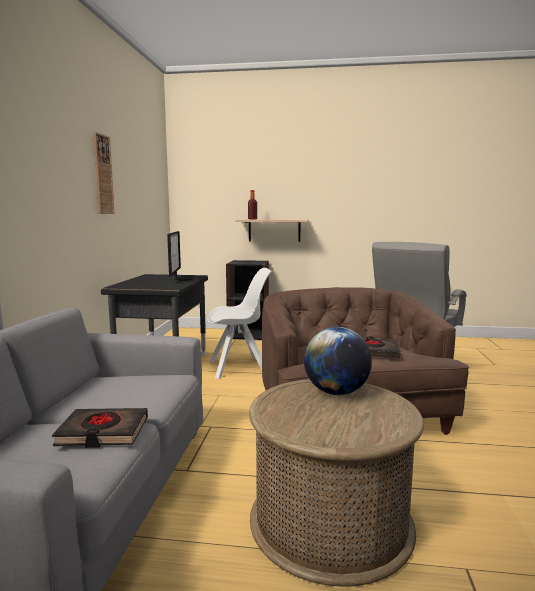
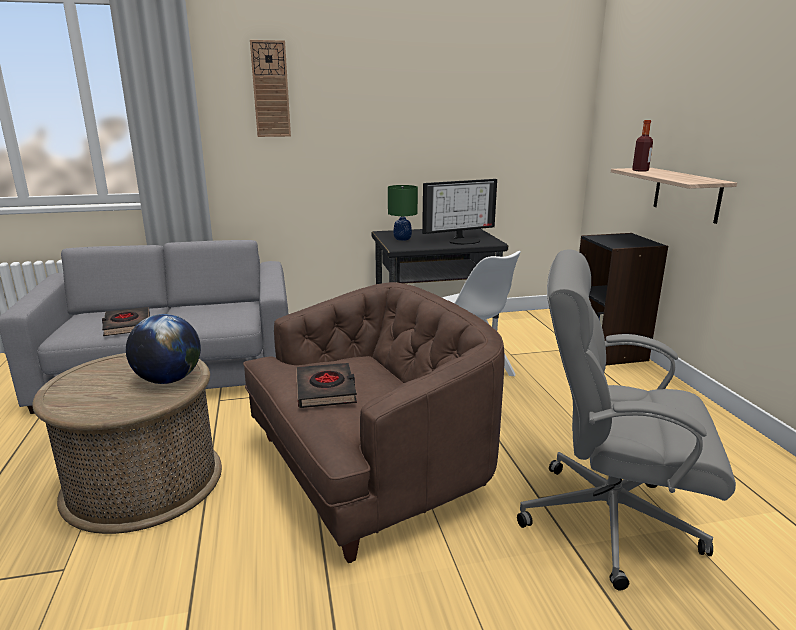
camera: 70 degrees right, 10 degrees up
(103, 174) = (403, 108): wall clock -> wall clock (270, 89)
(149, 285) = (401, 239): none -> green table lamp

